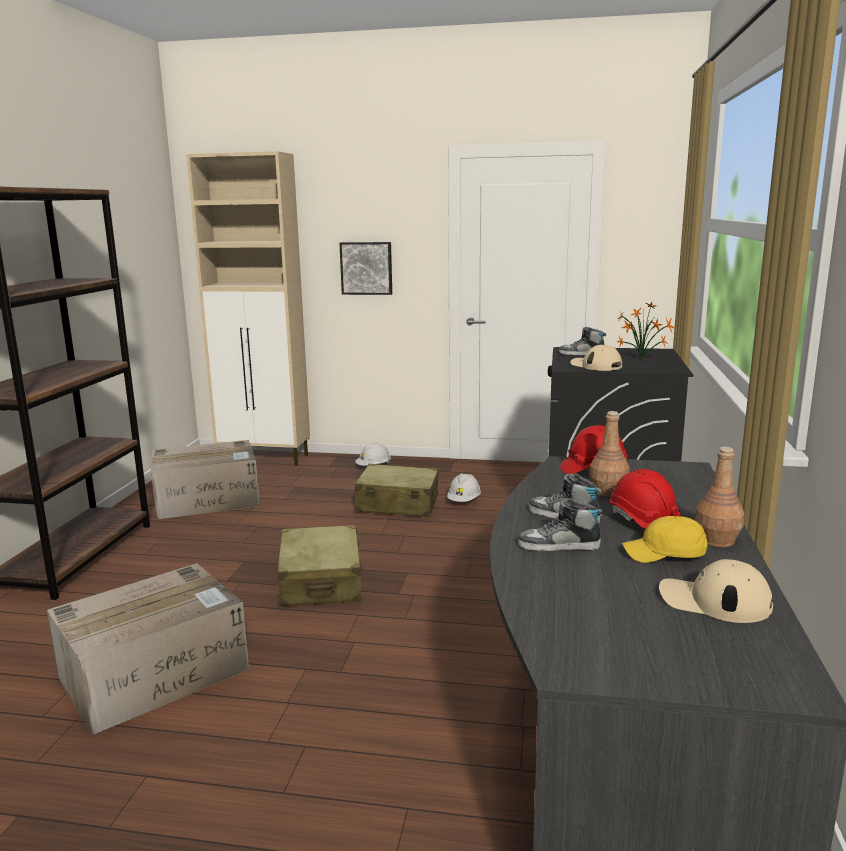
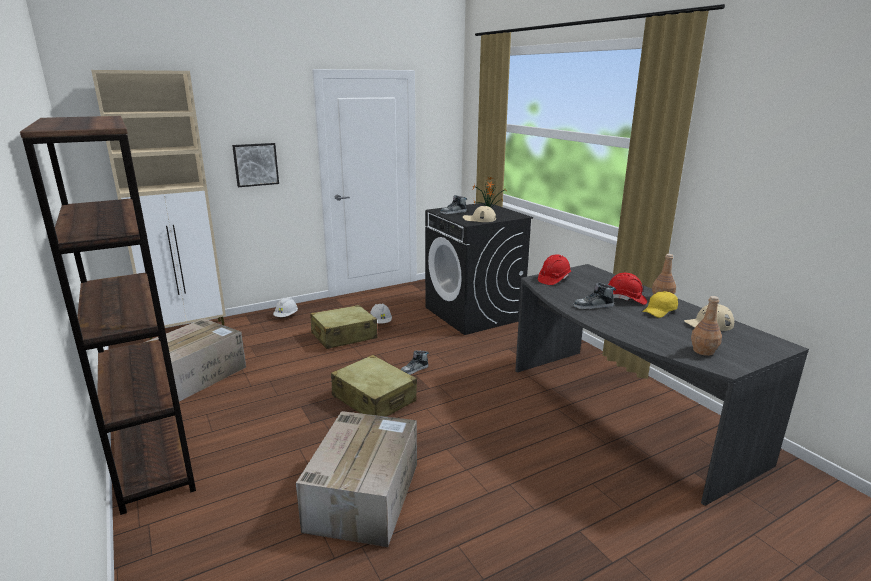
camera: 40 degrees left, 5 degrees up
(559, 546) = (621, 321): shoe -> shoe (414, 370)
(608, 492) = (584, 289): brown bottle -> brown bottle (703, 351)

